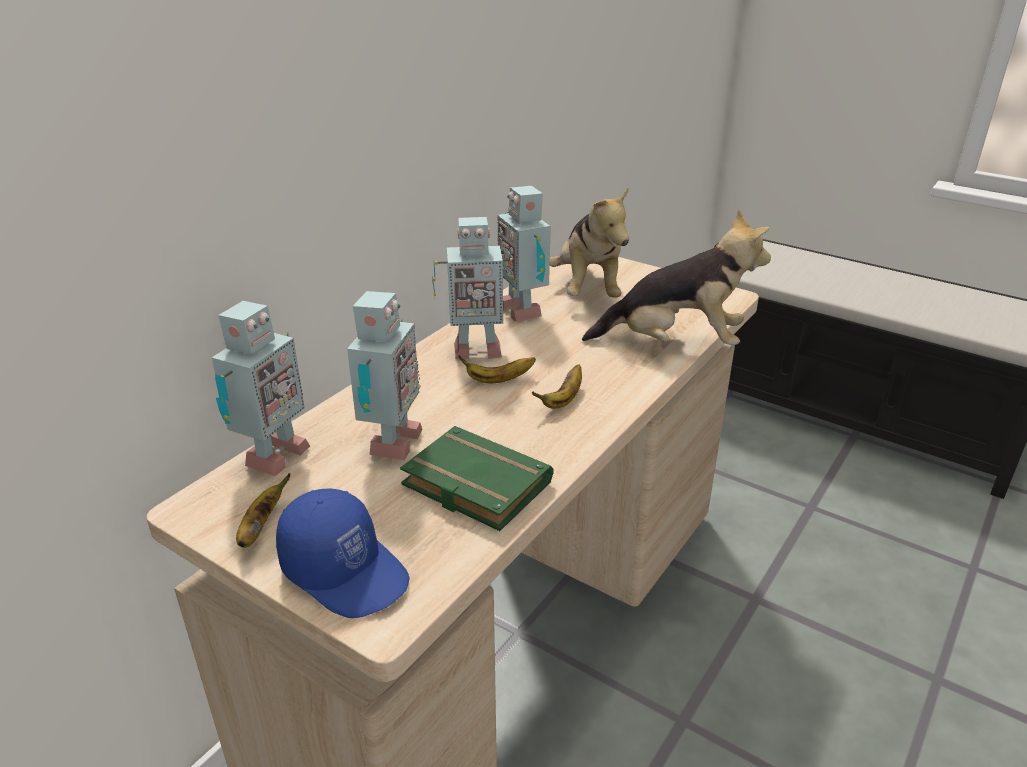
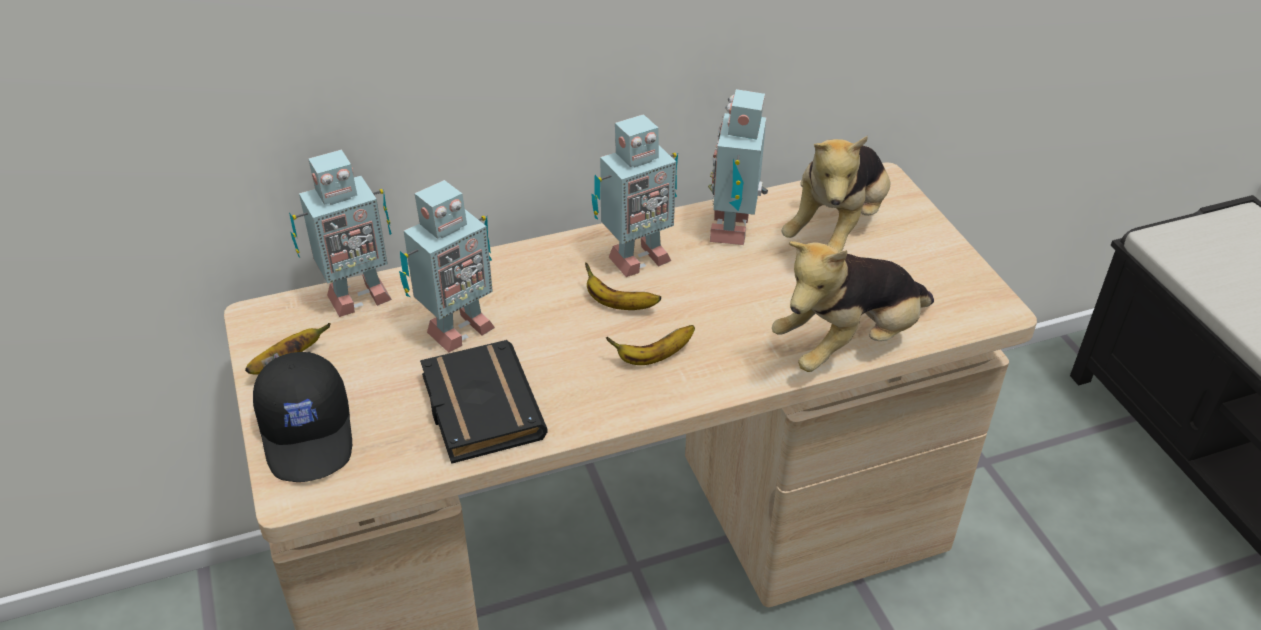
camera: 35 degrees right, 10 degrees up
(346, 570) = (309, 433): blue cap -> black cap
(472, 485) = (477, 407): green book -> black book
(475, 349) = (635, 258): toy robot -> toy robot turned 60 degrees counterclockwise
(674, 343) = (849, 344): plush toy -> plush toy turned 105 degrees clockwise

